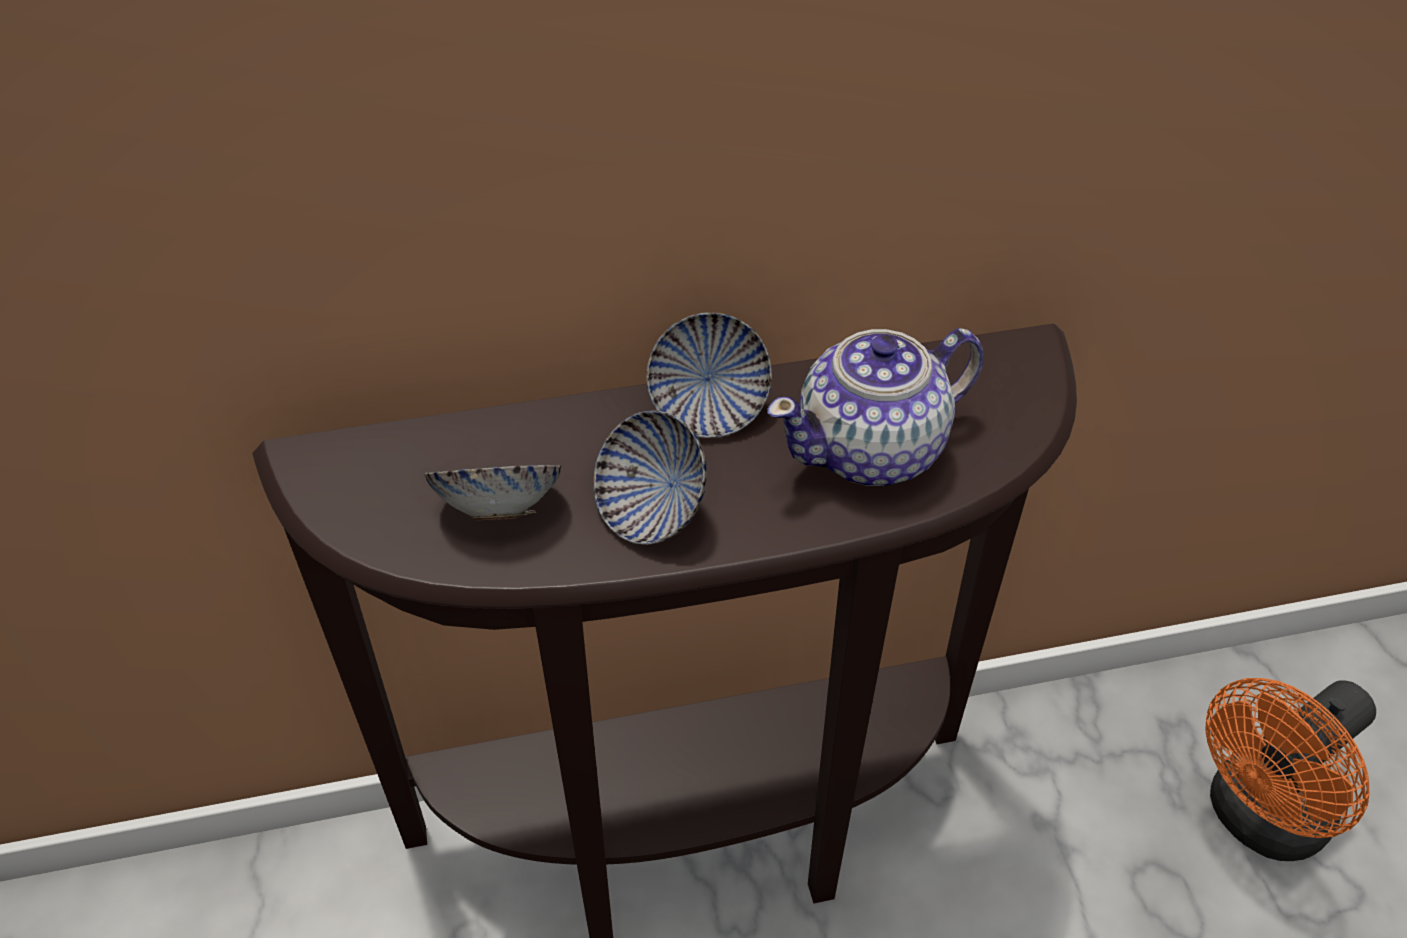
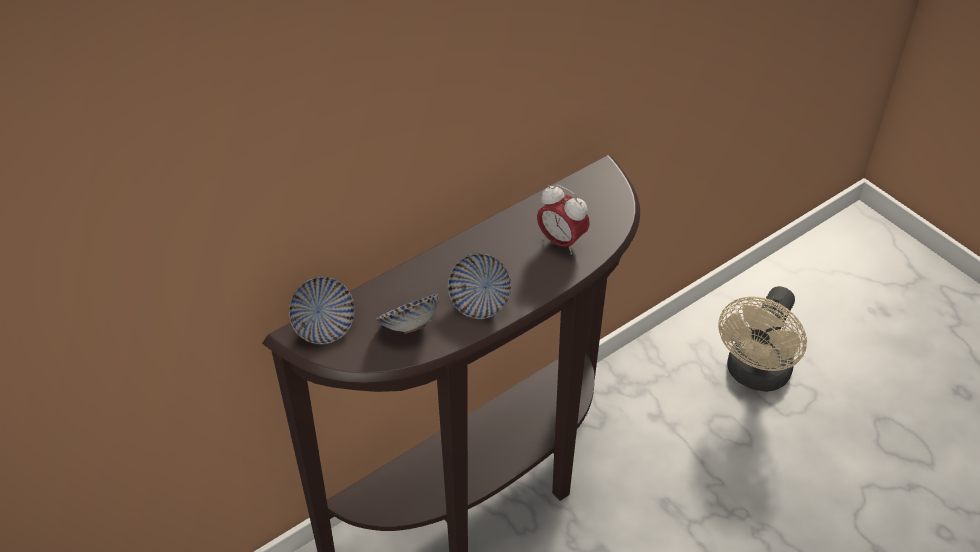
camera: 25 degrees left, 0 degrees up
(708, 410) = (475, 247): bowl -> bowl (324, 327)
(873, 450) = (561, 242): teapot -> alarm clock
(1257, 820) = (755, 375): orange fan -> beige fan

